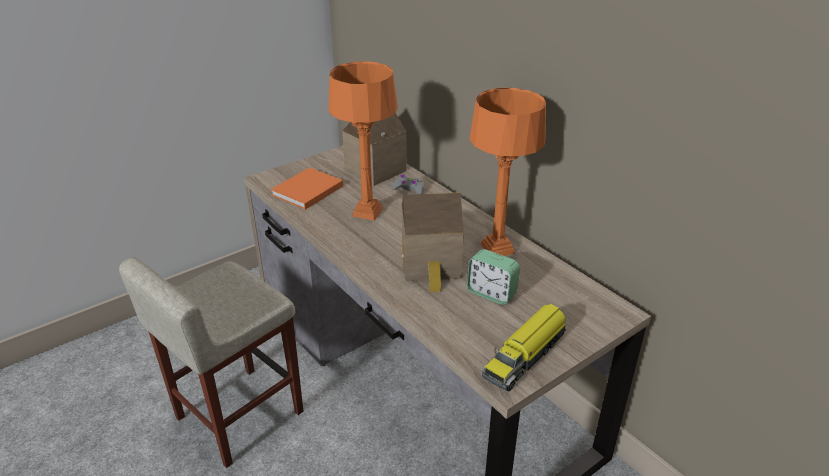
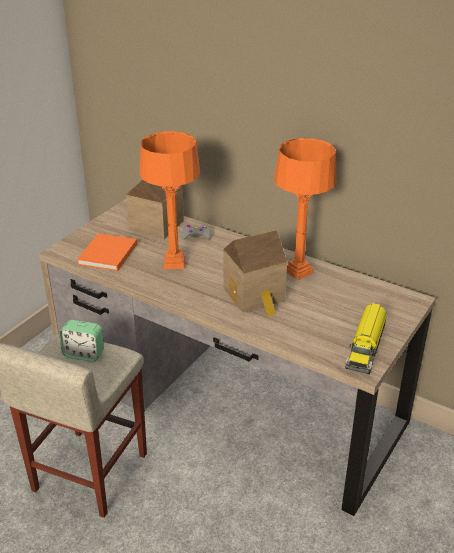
camera: 20 degrees left, 0 degrees up
(491, 293) = (314, 307): alarm clock -> alarm clock (84, 354)

